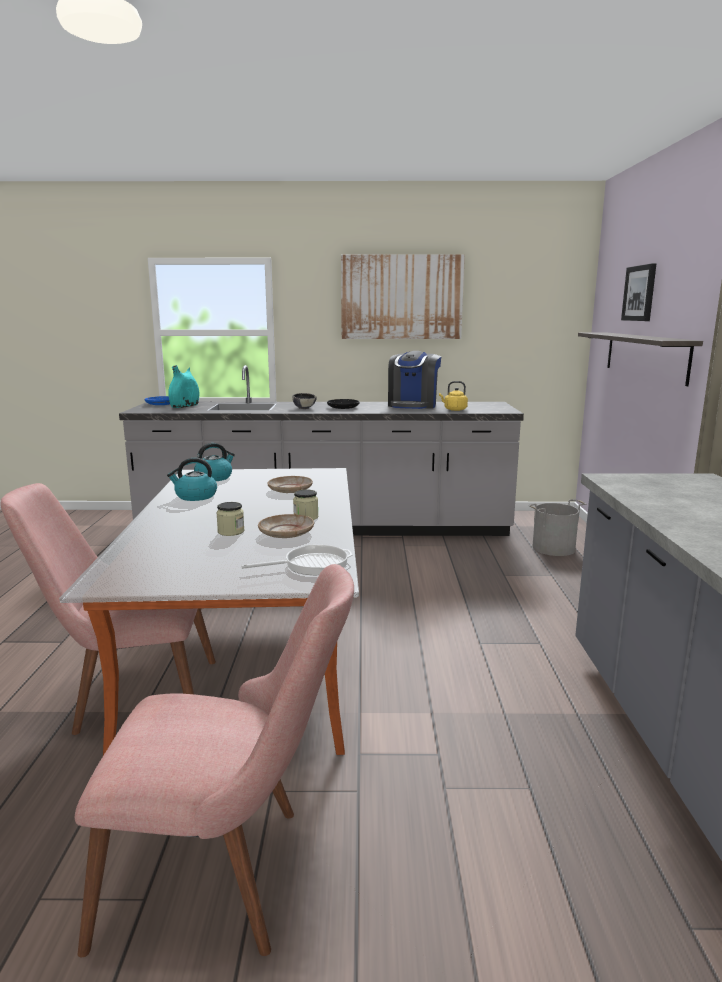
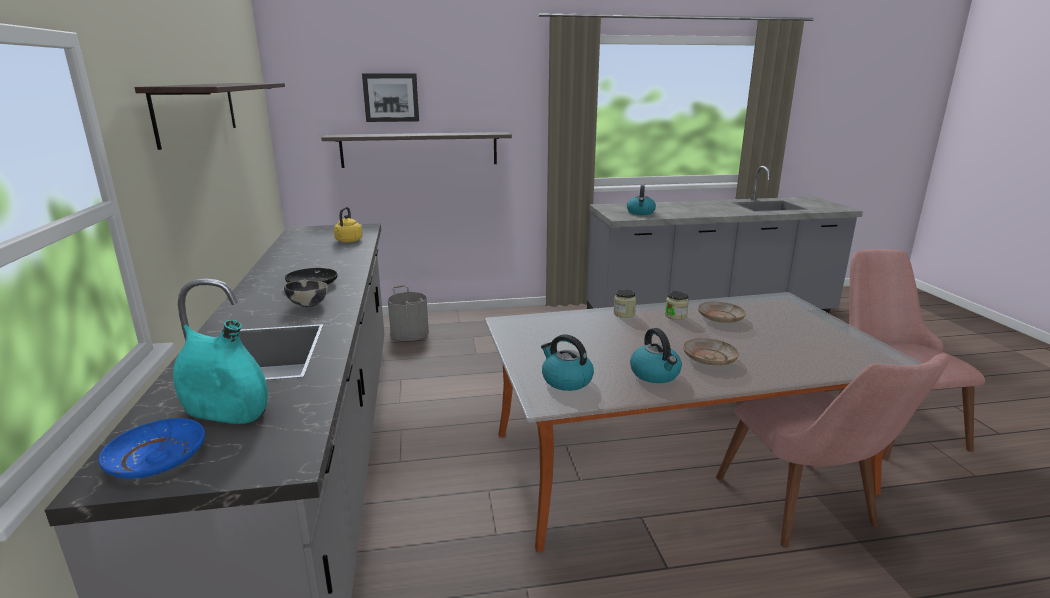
camera: 100 degrees left, 5 degrees up
(231, 531) = (740, 337): jar -> jar (624, 313)
(290, 490) = (596, 331): beige plate -> beige plate (709, 358)
(311, 565) = (769, 304): frying pan -> none
(401, 297) = (197, 111): picture -> shelf
(413, 405) = (304, 255): coffee machine -> none
(658, 490) = (640, 212): none -> kettle

